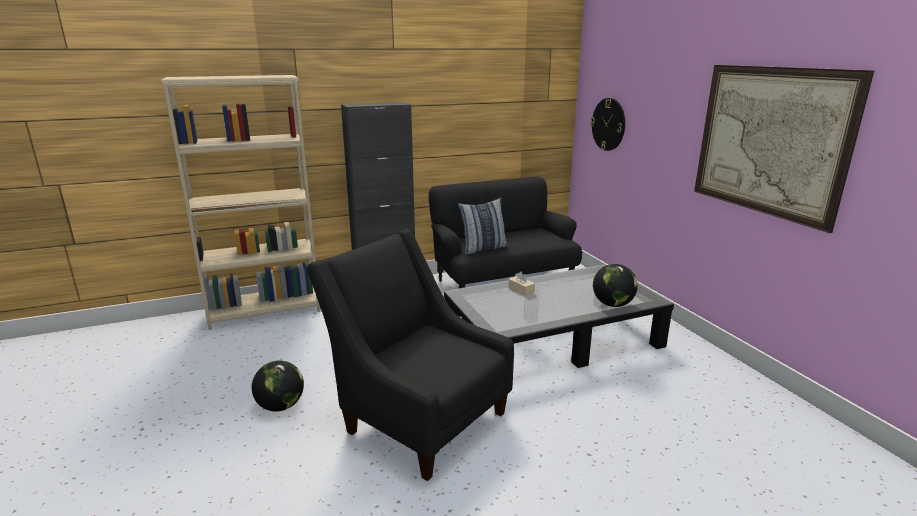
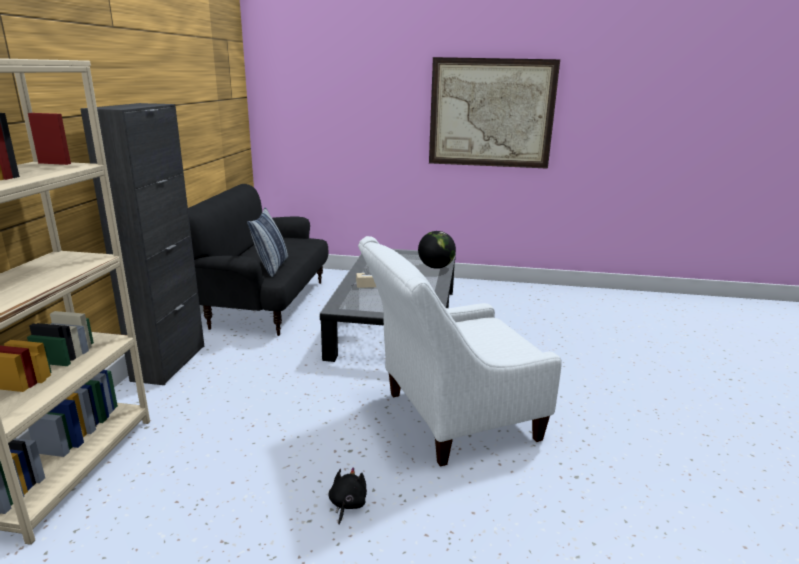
camera: 60 degrees left, 0 degrees up
(280, 406) = (347, 504): globe -> black plush toy
(418, 417) = (450, 418): black armchair -> white armchair
(608, 124) = (307, 118): wall clock -> none

